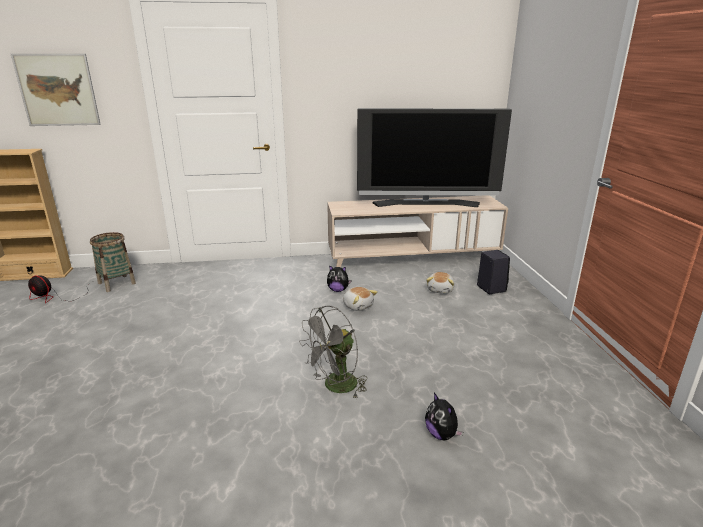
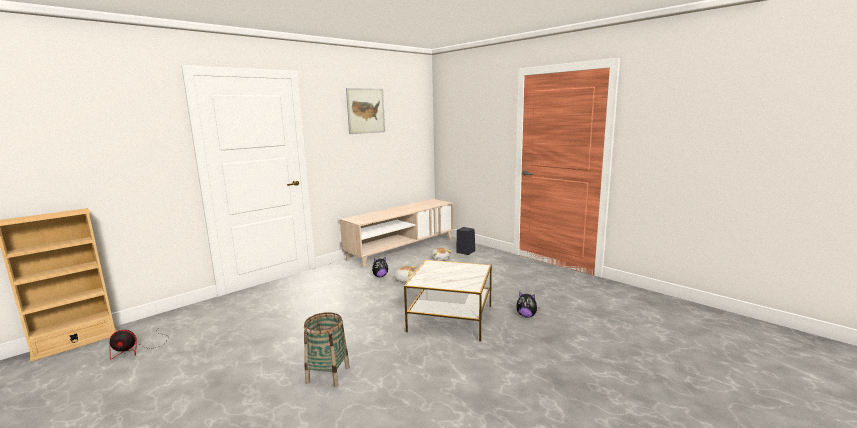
camera: 35 degrees left, 10 degrees down
(57, 90) = (108, 151): picture -> picture (366, 111)
(117, 283) = (187, 322): basket -> basket (328, 374)
(335, 387) = (450, 318): grey fan -> side table
(426, 204) = (406, 209): television -> none

